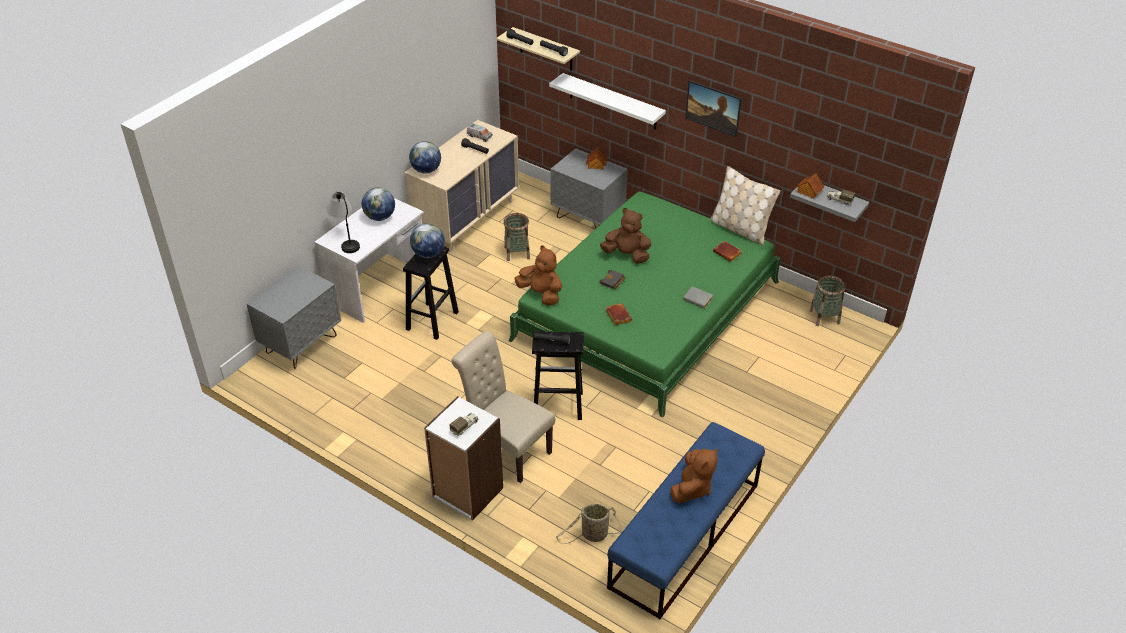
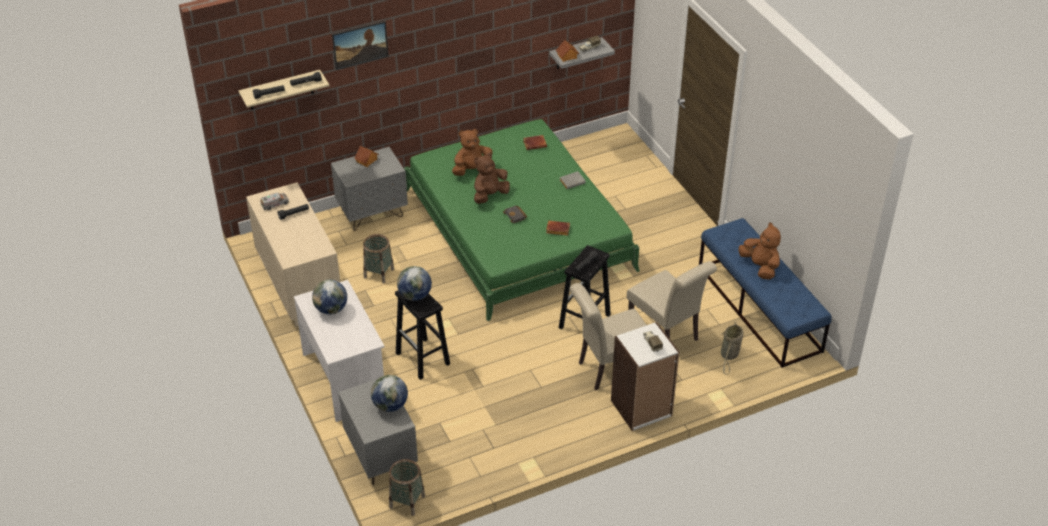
camera: 60 degrees left, 0 degrees up
(346, 240) = (346, 341): table lamp -> none
(426, 170) = (294, 254): globe -> globe (390, 406)
(541, 294) = (496, 260): brown plush toy -> brown plush toy (472, 170)
(587, 472) = (666, 334): none -> beige chair
(612, 102) = (361, 96): white shelf -> none
(712, 117) = (461, 51): picture -> picture (361, 53)
(740, 229) = (511, 126): beige pillow -> none
(824, 317) = (600, 145): basket -> basket (407, 501)

